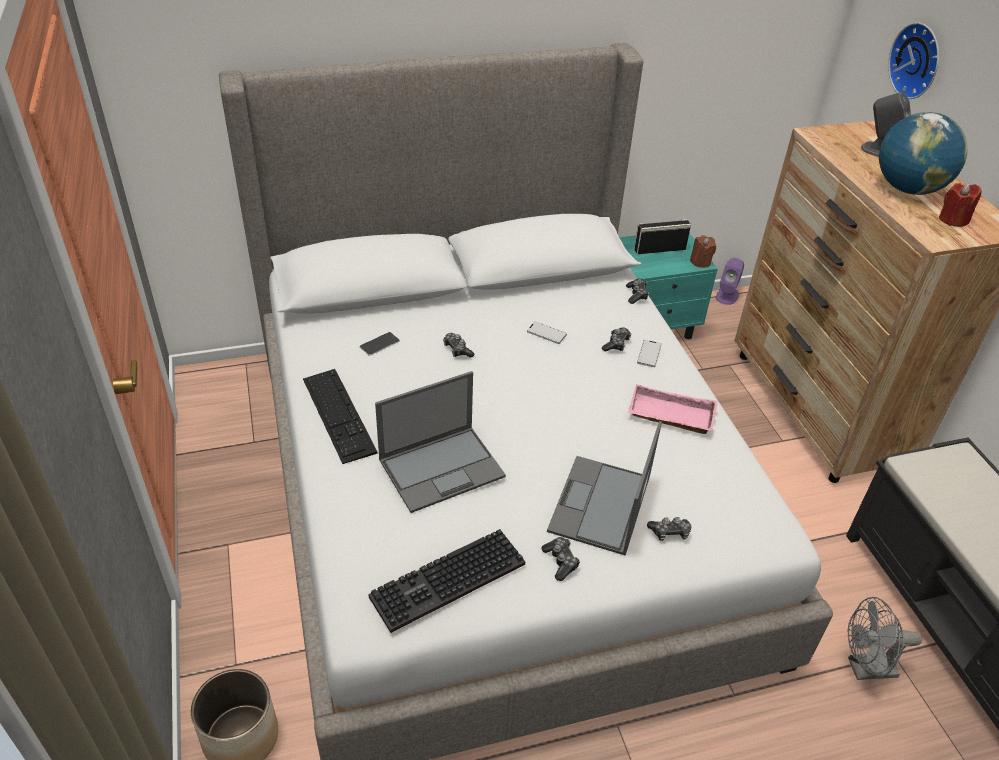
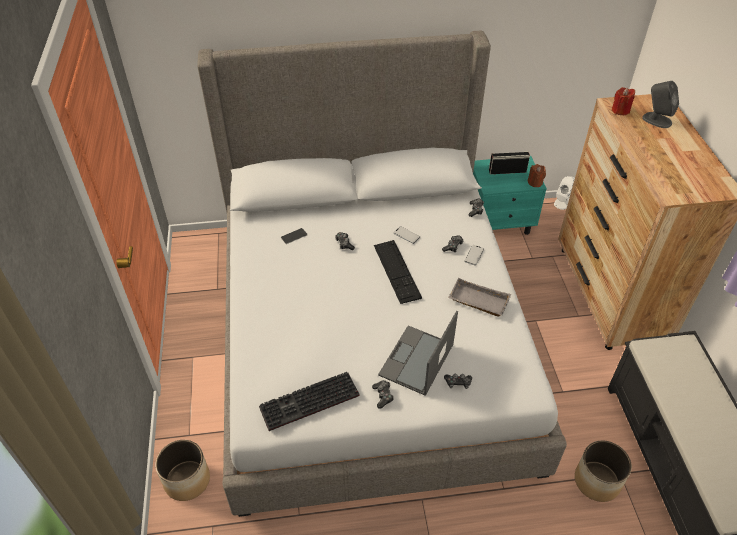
camera: 10 degrees right, 5 degrees up
(338, 415) = (259, 284): keyboard -> keyboard (397, 271)
(443, 467) = (319, 326): laptop -> none
(669, 416) = (477, 302): pink tray -> grey tray
(727, 295) = (563, 202): purple speaker -> white speaker
(865, 669) = (597, 481): grey fan -> planter
(908, 189) = (666, 153): globe -> none
(918, 60) = (692, 54): wall clock -> none
(953, 220) = (690, 180): red candle -> red candle (620, 110)

